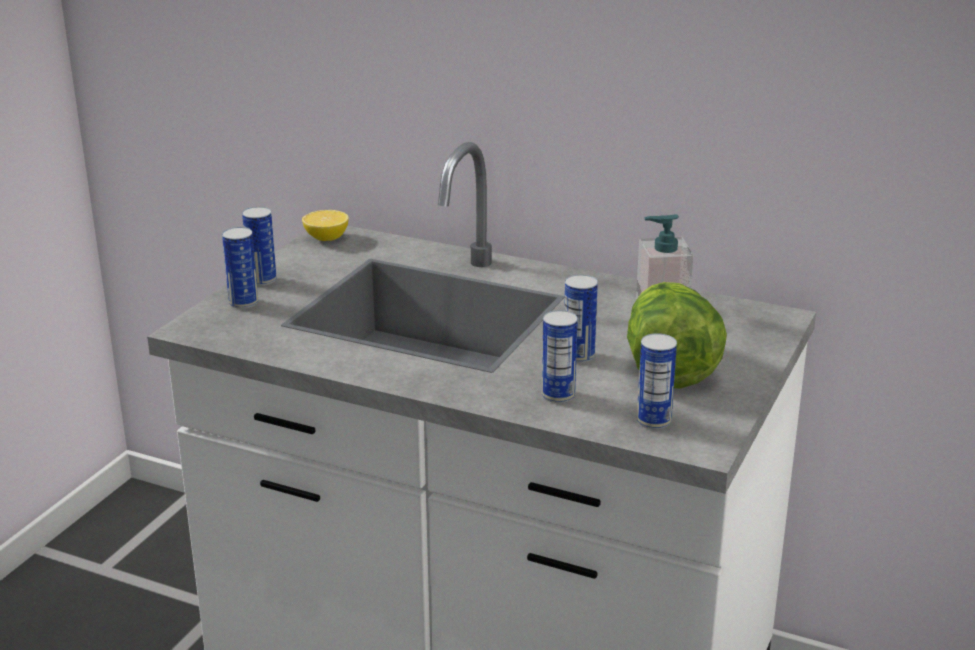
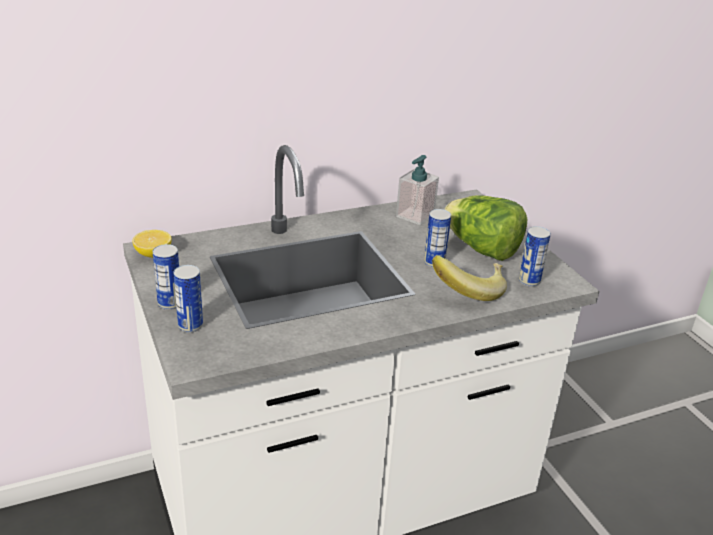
camera: 50 degrees left, 5 degrees up
(558, 395) = (468, 290): can -> banana

